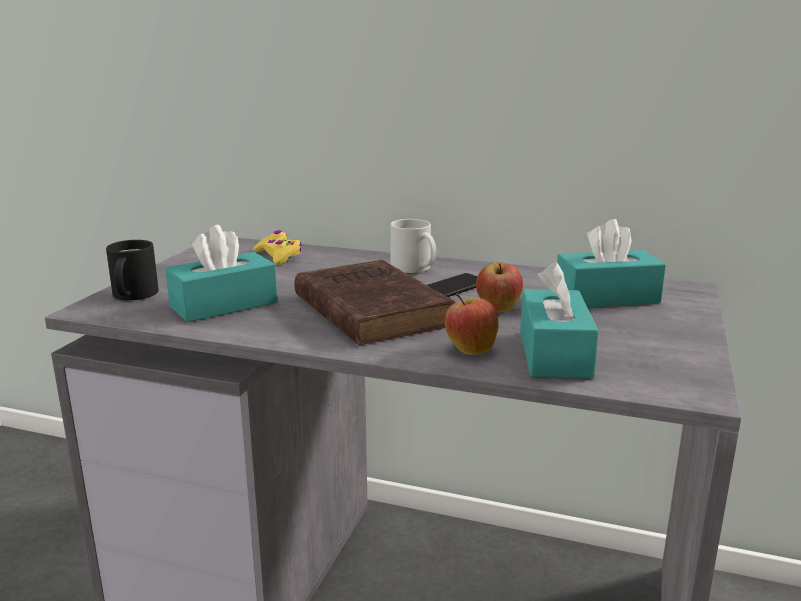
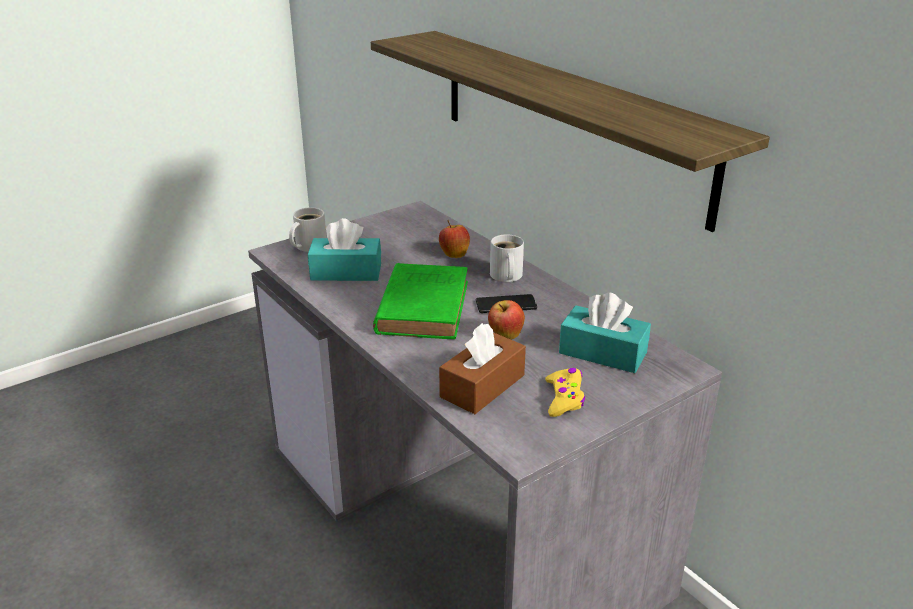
camera: 35 degrees right, 10 degrees up
(132, 294) = (308, 246): black mug -> white mug
(279, 256) = (433, 235): yellow game controller -> yellow game controller (564, 398)
(369, 309) = (423, 305): brown book -> green book
(456, 68) = (567, 121): none -> shelf
(470, 350) = (435, 362): apple -> apple (454, 254)
(554, 353) = (482, 386): turquoise tissue box -> brown tissue box

